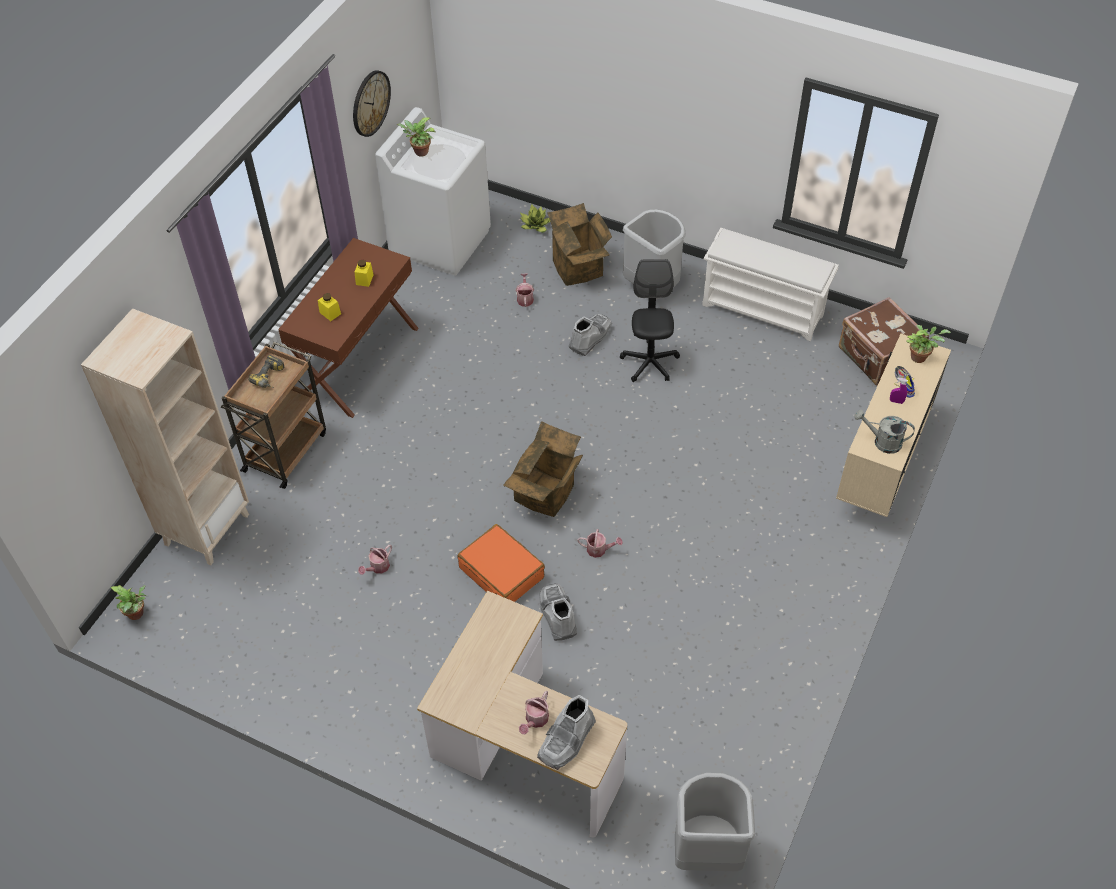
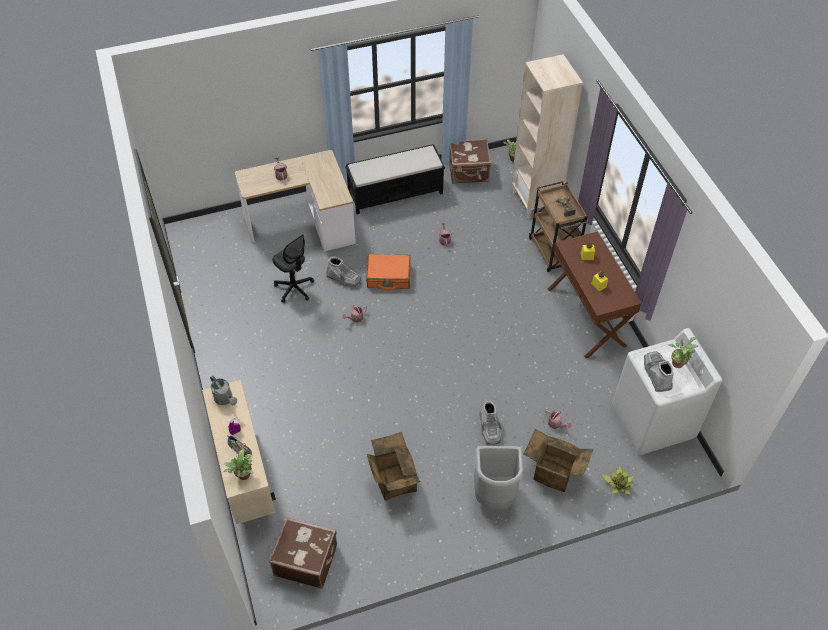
camera: 135 degrees right, 0 degrees up
(216, 643) = (469, 172): none -> brown suitcase
(347, 692) = (396, 193): none -> black bench
(370, 103) = (707, 306): wall clock -> none
(546, 494) = (410, 324): cardboard box -> cardboard box (393, 481)
(567, 740) = (261, 177): grey boot -> grey boot (656, 374)
(649, 363) = (439, 439): black office chair -> black office chair (294, 288)
(706, 850) = (194, 242): grey trash can -> none
(764, 310) = (410, 538): white shoe rack -> none
(882, 442) = (225, 399): grey watering can -> grey watering can turned 75 degrees clockwise

